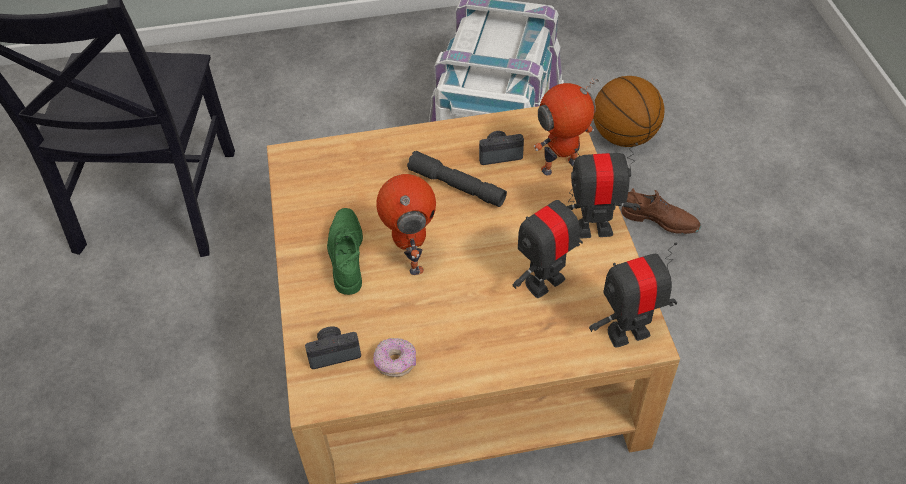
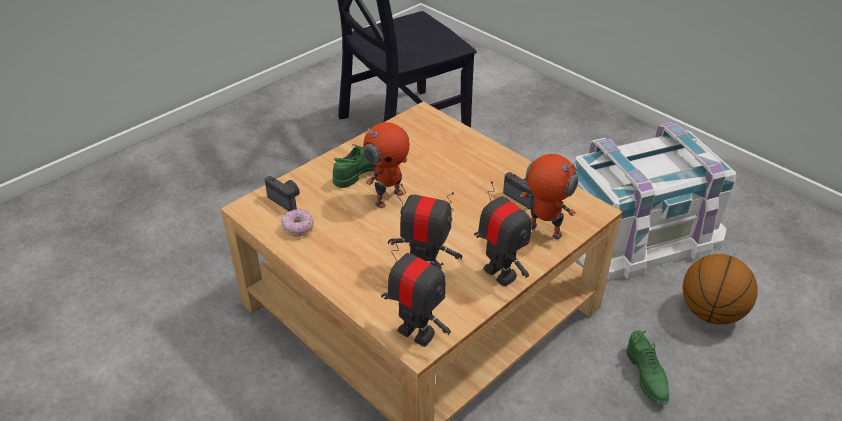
camera: 55 degrees right, 10 degrees down
(456, 186) = (471, 190): grey flashlight -> none
(659, 221) = (647, 376): brown shoe -> green shoe

